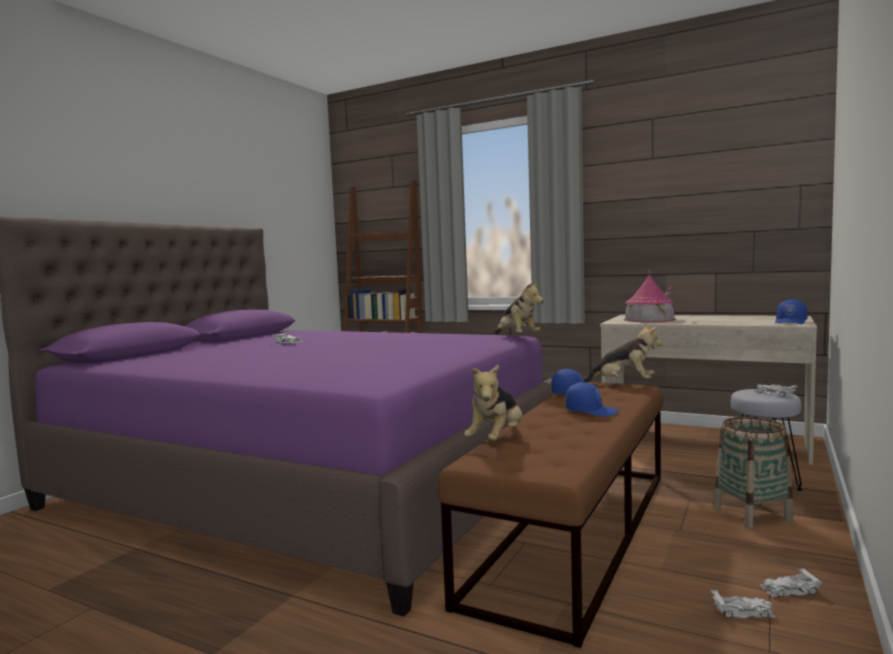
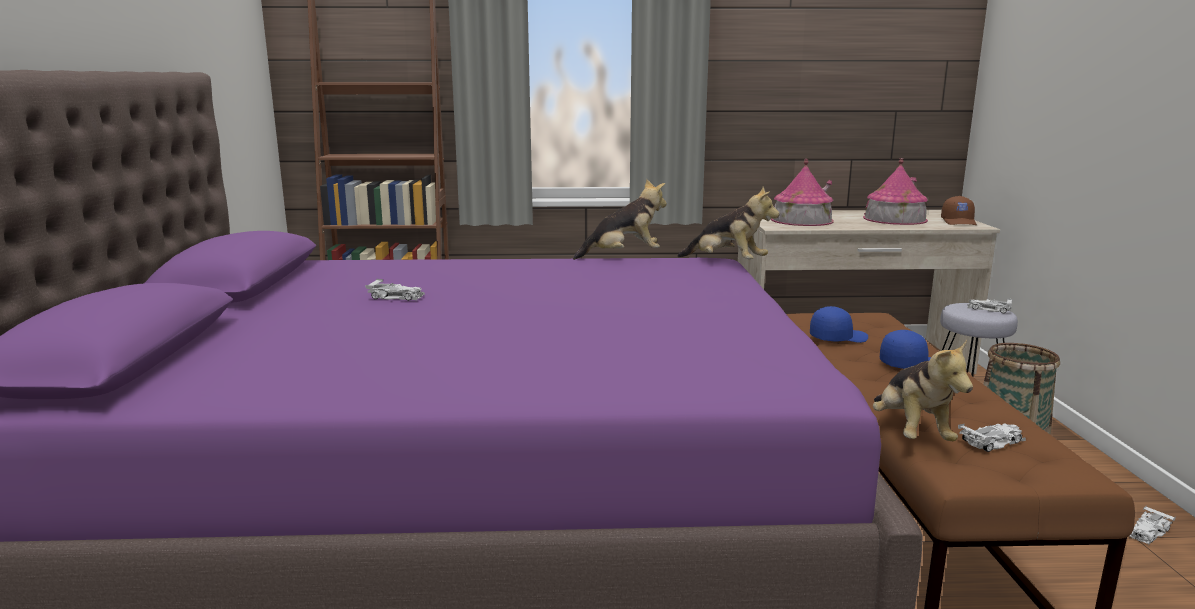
camera: 30 degrees left, 10 degrees up
(623, 384) = (853, 313): plush toy -> plush toy (623, 256)
(734, 320) = (894, 219): none -> toy house
(743, 612) = (1150, 570): white toy car -> white toy car (992, 442)
(791, 322) = (959, 222): blue cap -> brown cap

